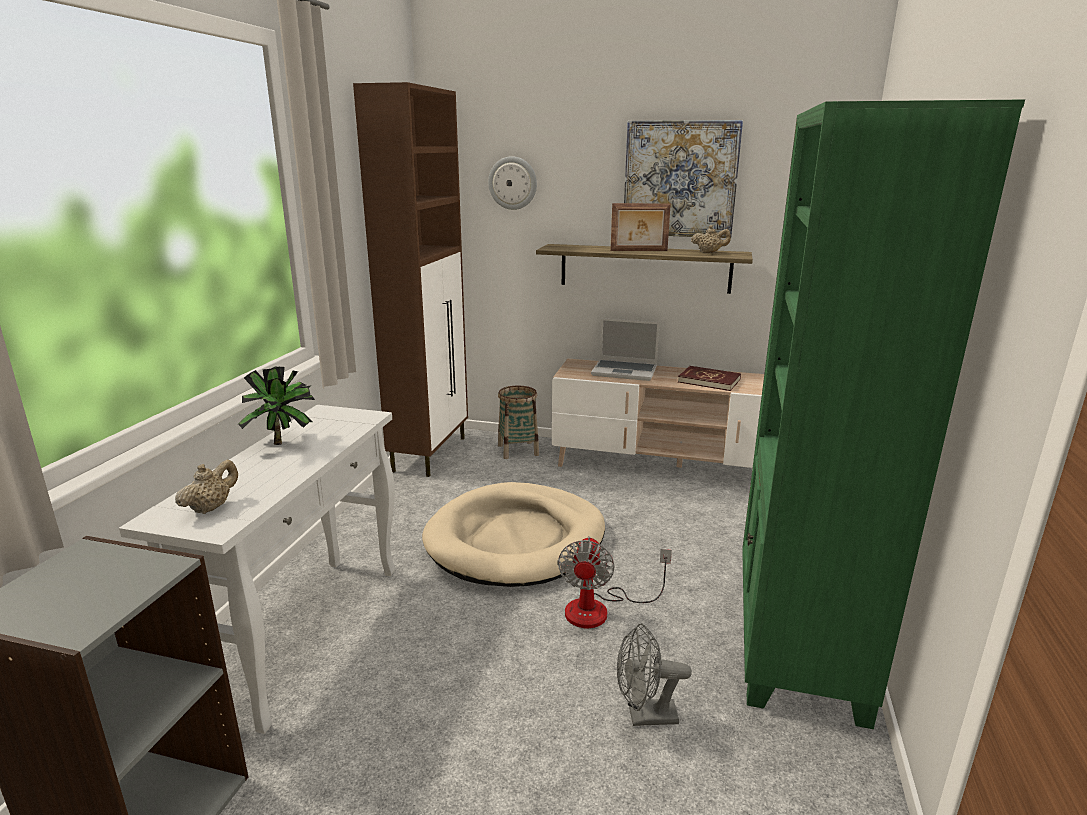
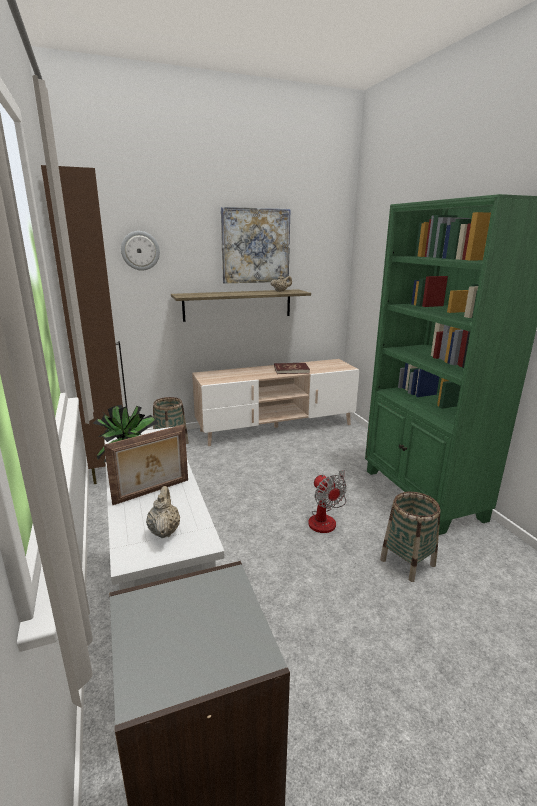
camera: 35 degrees left, 0 degrees up
(516, 540) = (235, 498): beige dog bed -> none
(625, 371) = (239, 373): laptop -> none
(639, 251) = (241, 293): picture frame -> picture frame (152, 492)
(645, 716) = (407, 562): grey fan -> basket

